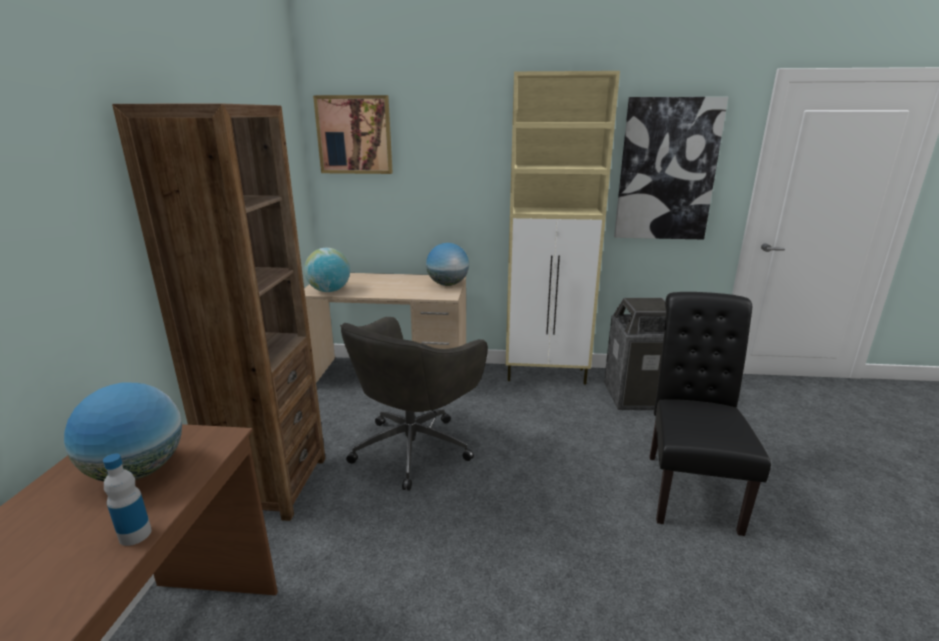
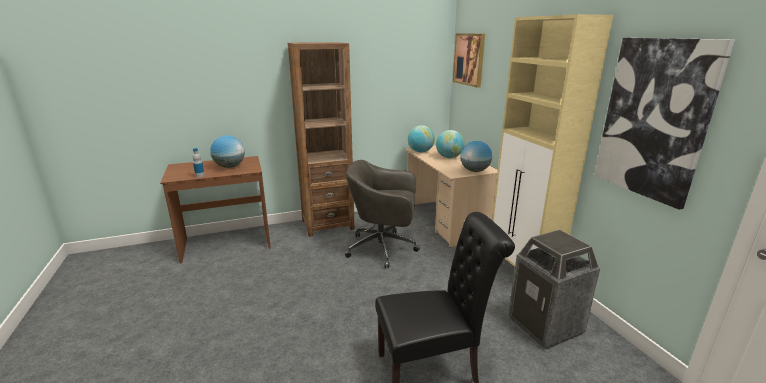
camera: 65 degrees right, 0 degrees up
(380, 283) = (449, 157): none -> globe

